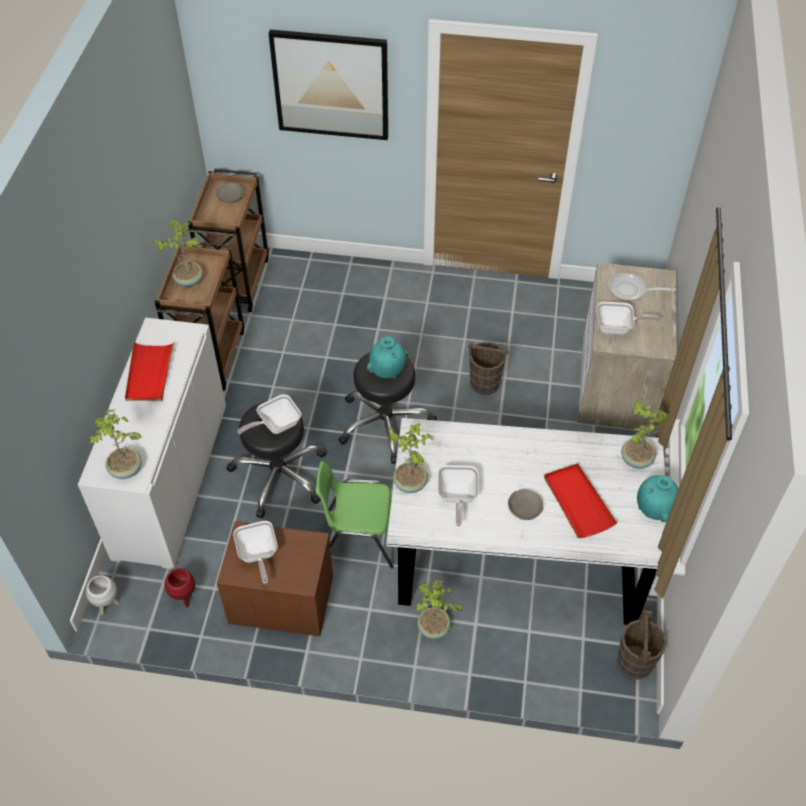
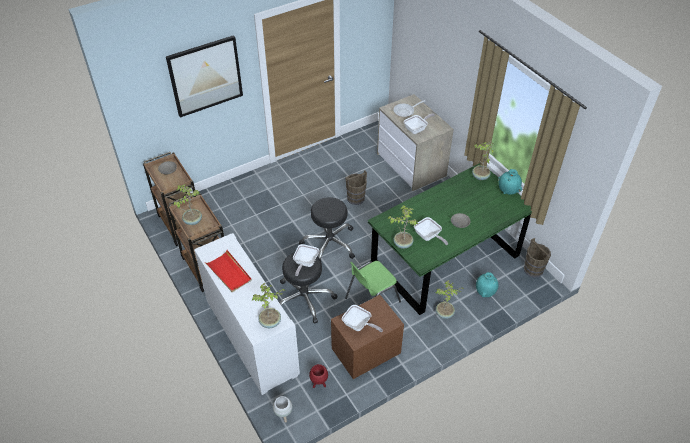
camera: 40 degrees left, 5 degrees down
(388, 371) = (331, 208): turquoise vase -> turquoise vase (485, 292)
(518, 553) = (445, 259): white dining table -> green dining table
(577, 502) = (477, 207): red tray -> none

